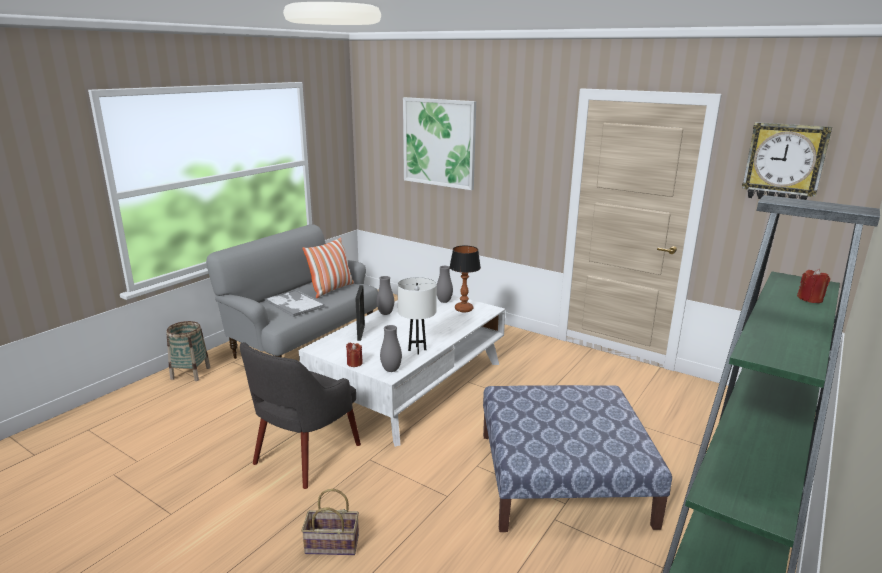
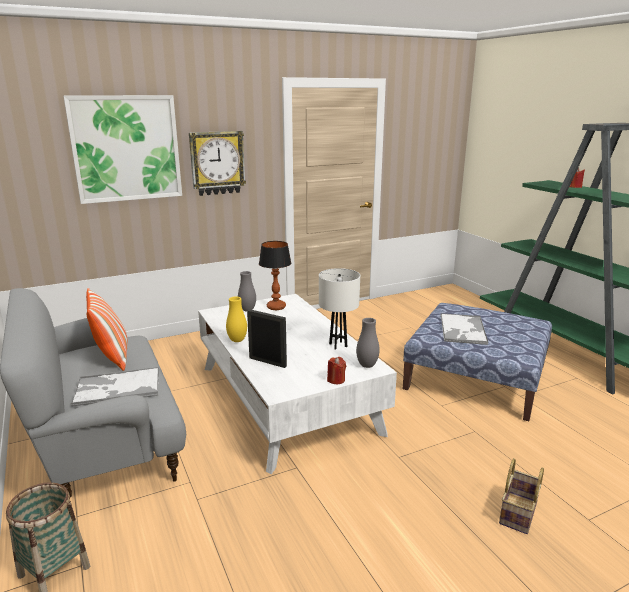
camera: 60 degrees left, 0 degrees up
(305, 455) = (364, 497): grey armchair -> none
(385, 313) = (237, 340): grey vase -> yellow vase
(547, 408) = (463, 330): none -> tray
(784, 163) = (423, 125): wall clock -> wall clock (217, 163)

